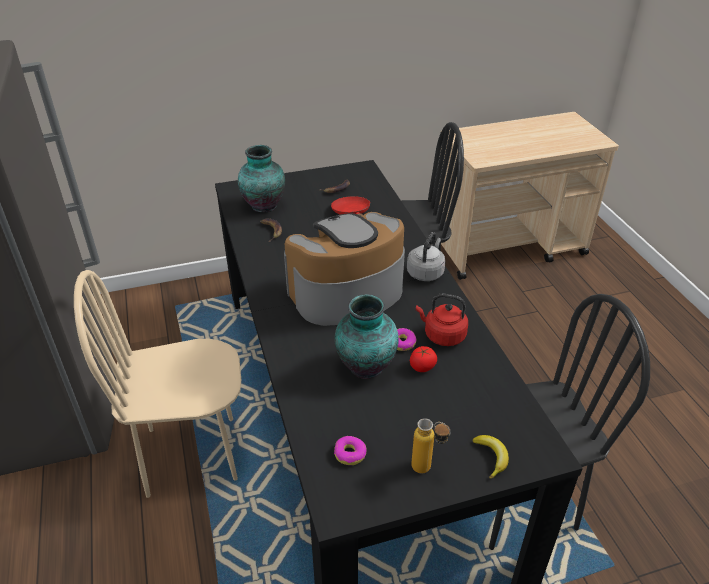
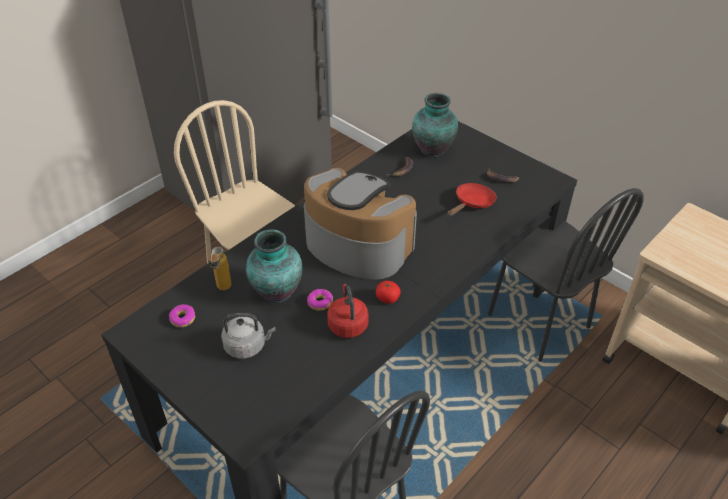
camera: 60 degrees right, 5 degrees up
(422, 367) = (299, 325): tomato -> tomato (387, 298)
(426, 272) = (427, 282): grey kettle -> grey kettle (247, 346)
(428, 470) = (189, 368): bottle -> bottle (222, 290)
(491, 457) = (223, 403): banana -> none

